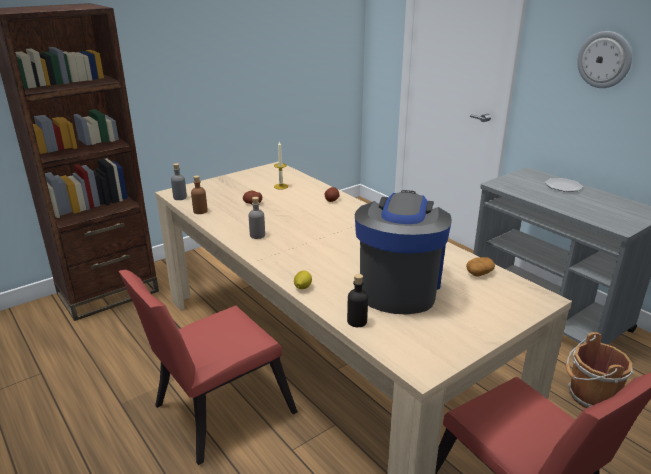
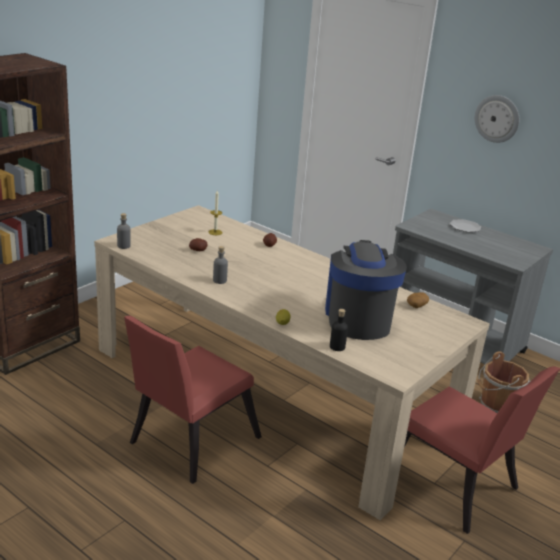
camera: 15 degrees left, 0 degrees up
(200, 211) = (152, 259): brown bottle -> none

